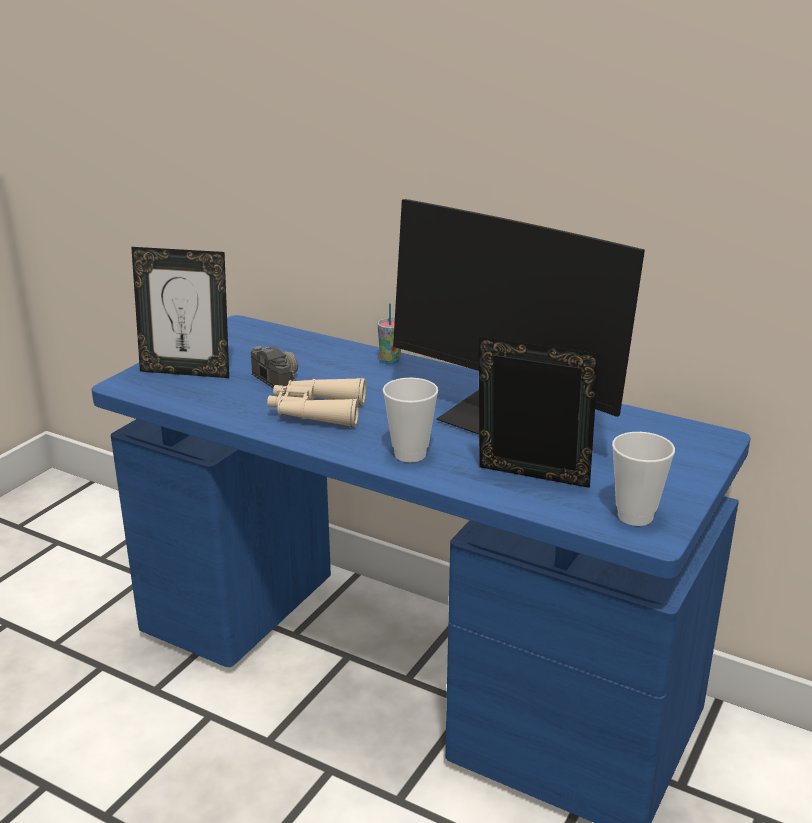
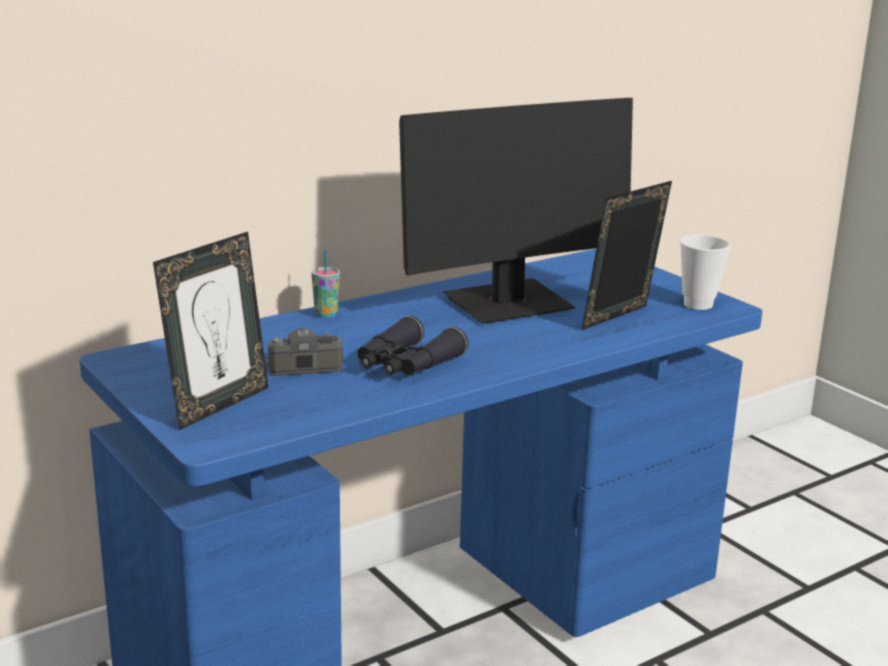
camera: 65 degrees left, 5 degrees down
(316, 412) = (406, 365): beige binoculars -> black binoculars
(410, 454) = (535, 347): cup -> none

